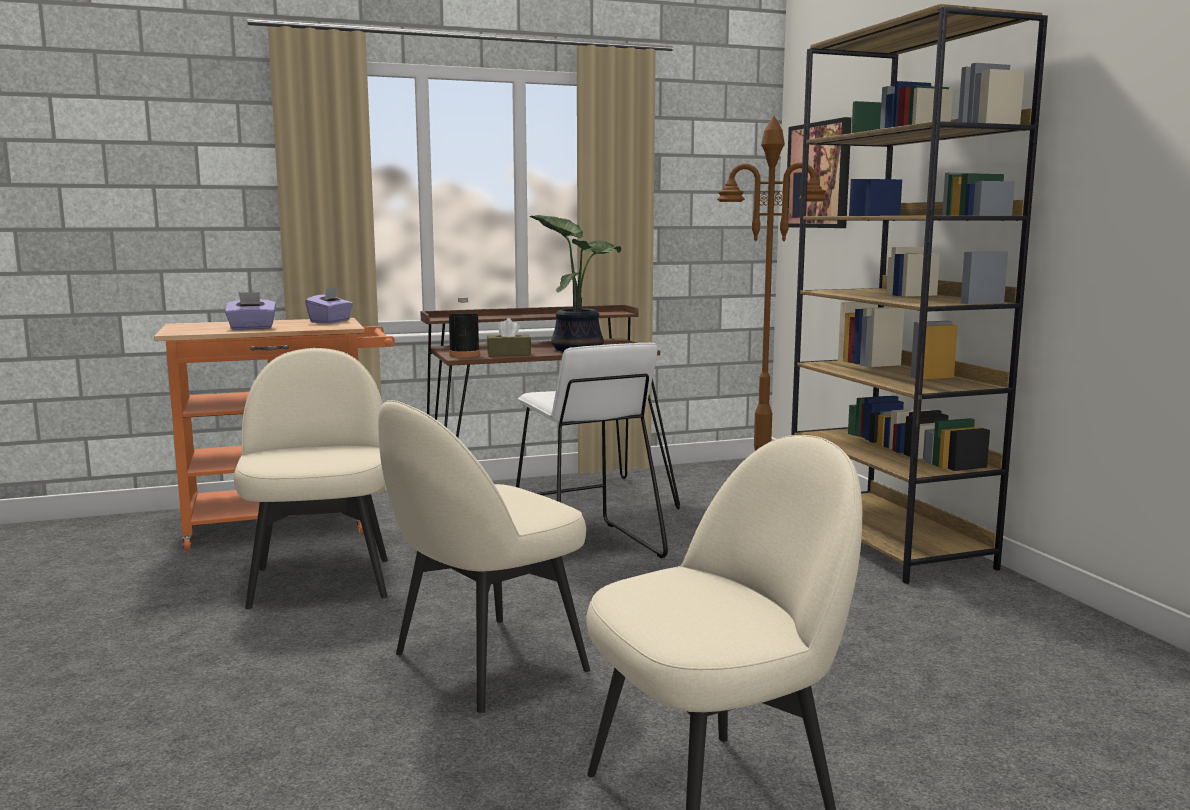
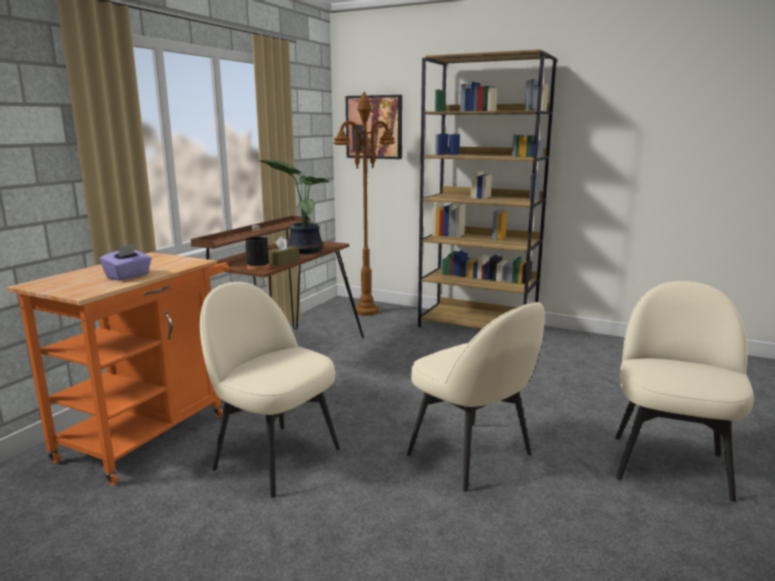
camera: 45 degrees left, 5 degrees up
(330, 321) = (158, 259): purple tissue box -> none
(485, 663) = (472, 456): beige chair -> beige chair turned 45 degrees counterclockwise
(584, 549) = (371, 376): white stool -> none

